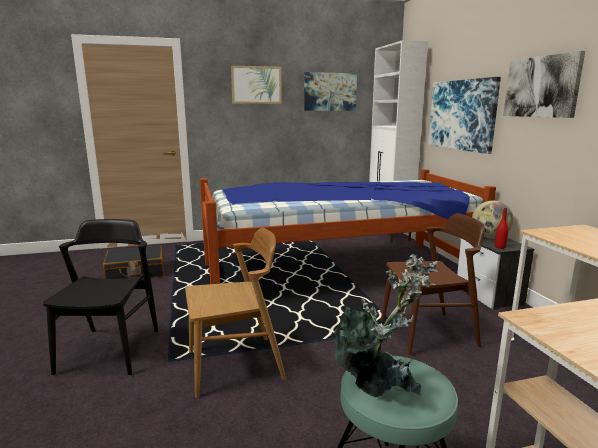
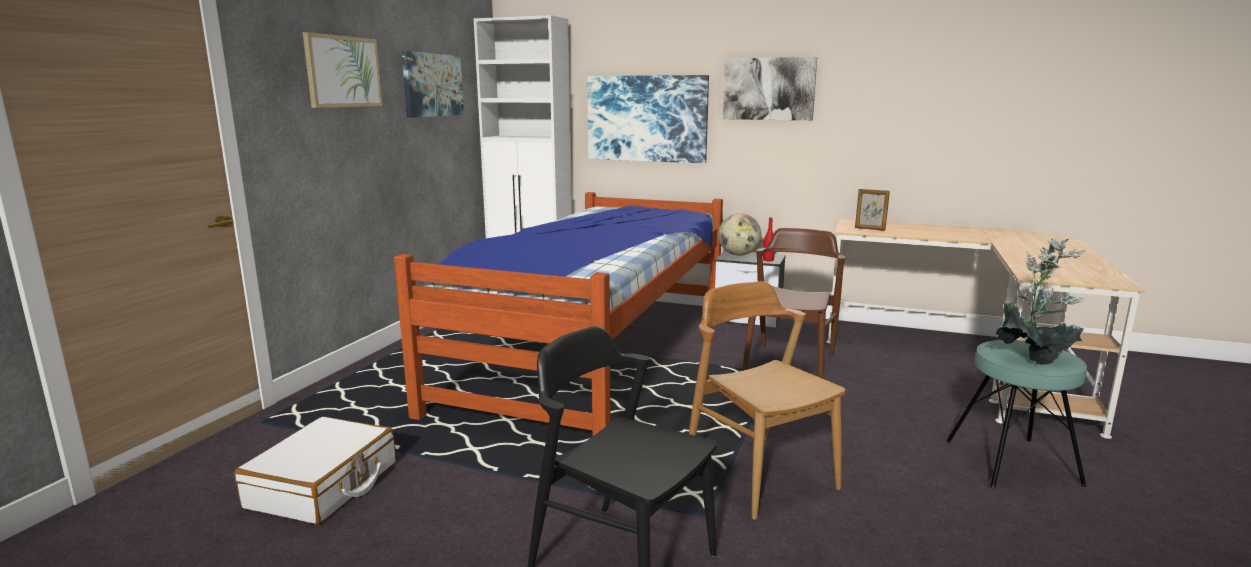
camera: 55 degrees left, 0 degrees up
(136, 272) = (324, 486): black suitcase -> white suitcase
(235, 365) = (760, 474): brown chair -> brown chair turned 45 degrees counterclockwise
(570, 237) = (870, 229): none -> picture frame

